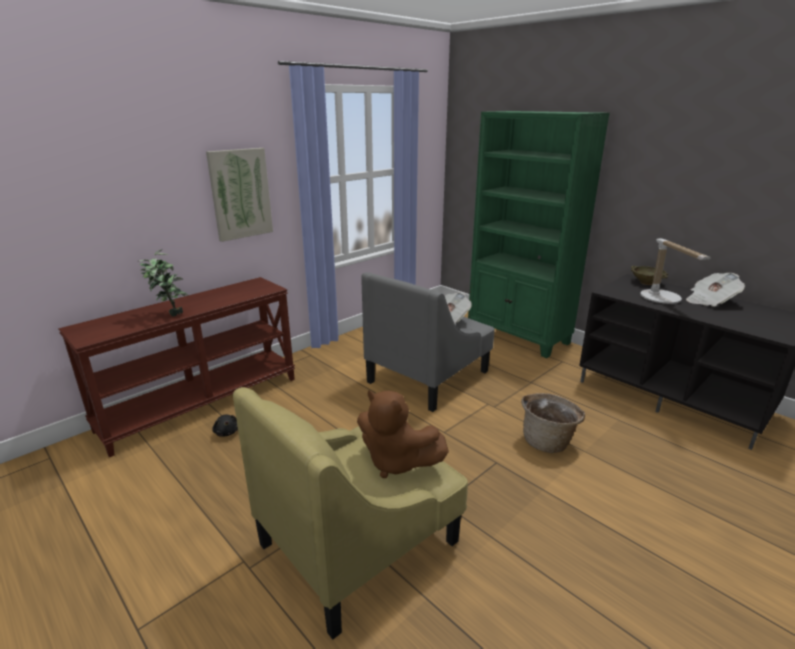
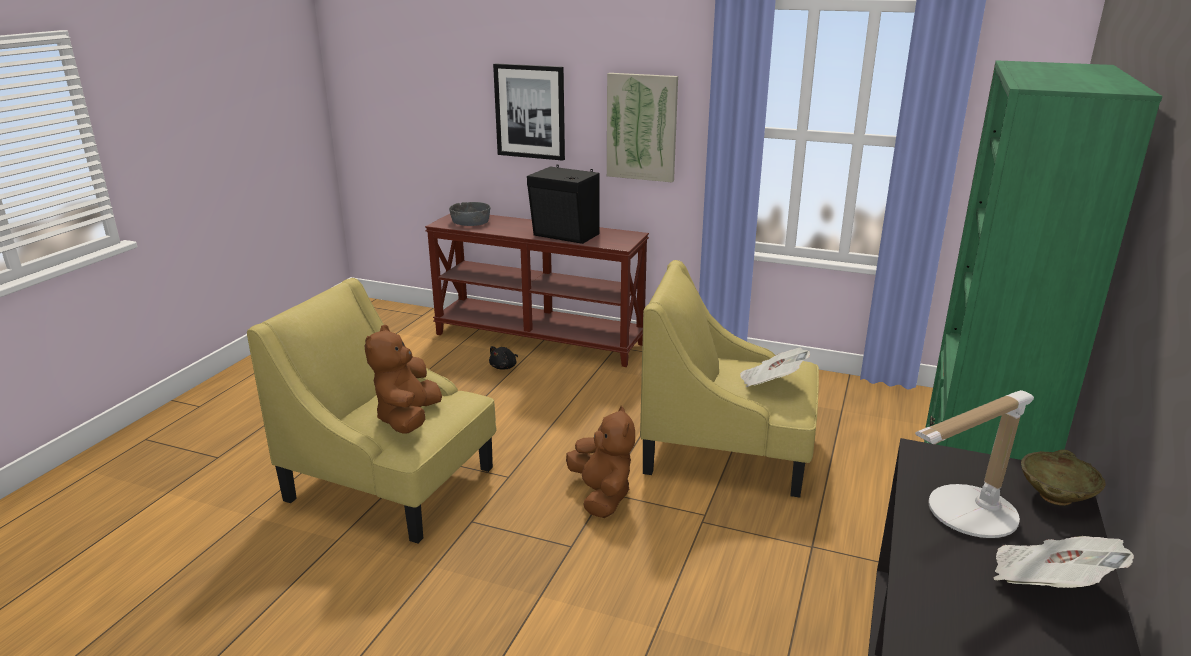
camera: 65 degrees right, 0 degrees up
(109, 326) = (471, 221): none -> grey bowl
(132, 200) = (530, 111): none -> picture
(169, 314) = (513, 230): potted plant -> none
(220, 300) = (565, 236): none -> black speaker
(428, 376) = (728, 450): grey armchair -> yellow armchair
(447, 434) = (602, 496): none -> brown plush toy
(548, 441) = (654, 586): basket -> none

